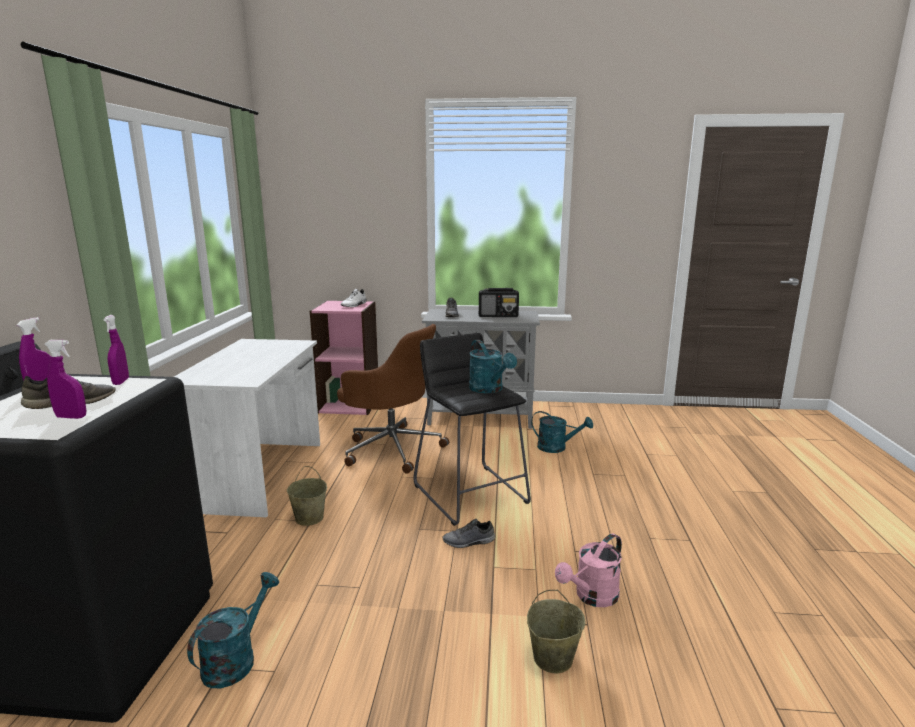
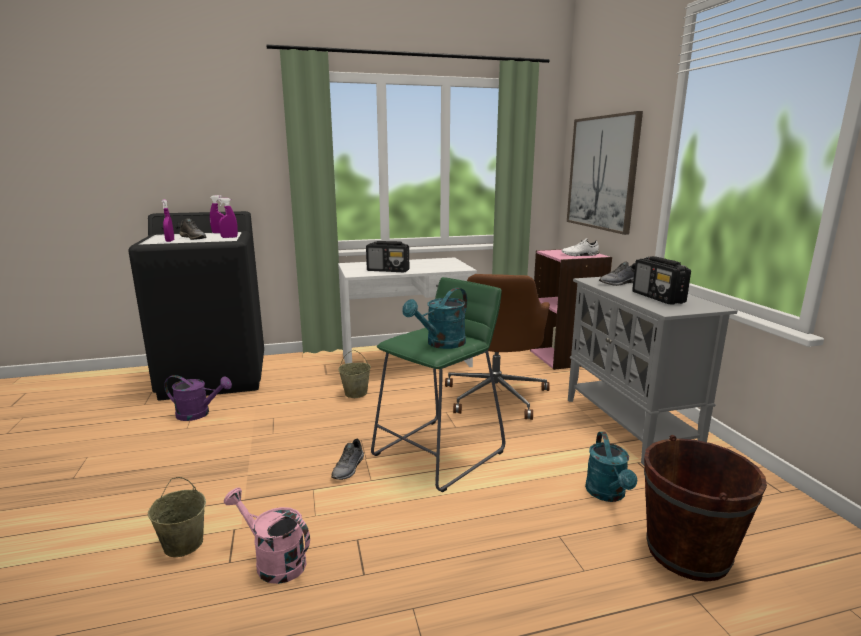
camera: 70 degrees right, 0 degrees up
(236, 659) = (199, 414): turquoise watering can -> purple watering can
(258, 367) = (388, 270): none -> radio
(339, 228) = (602, 173): none -> picture
(469, 542) = (349, 468): grey shoe -> grey shoe turned 135 degrees counterclockwise
(470, 493) = (439, 453): black stool -> green stool
(616, 444) = (687, 552): none -> brown bucket

